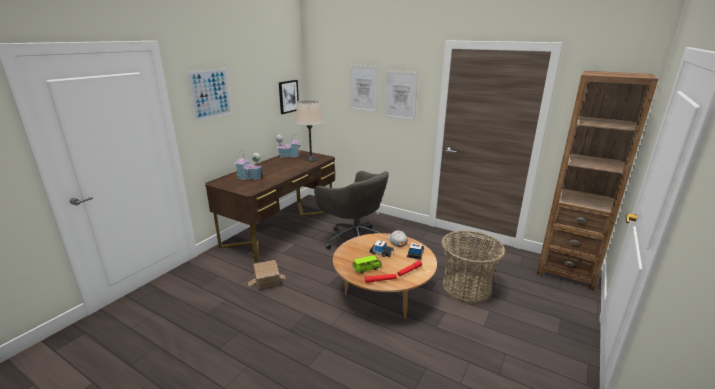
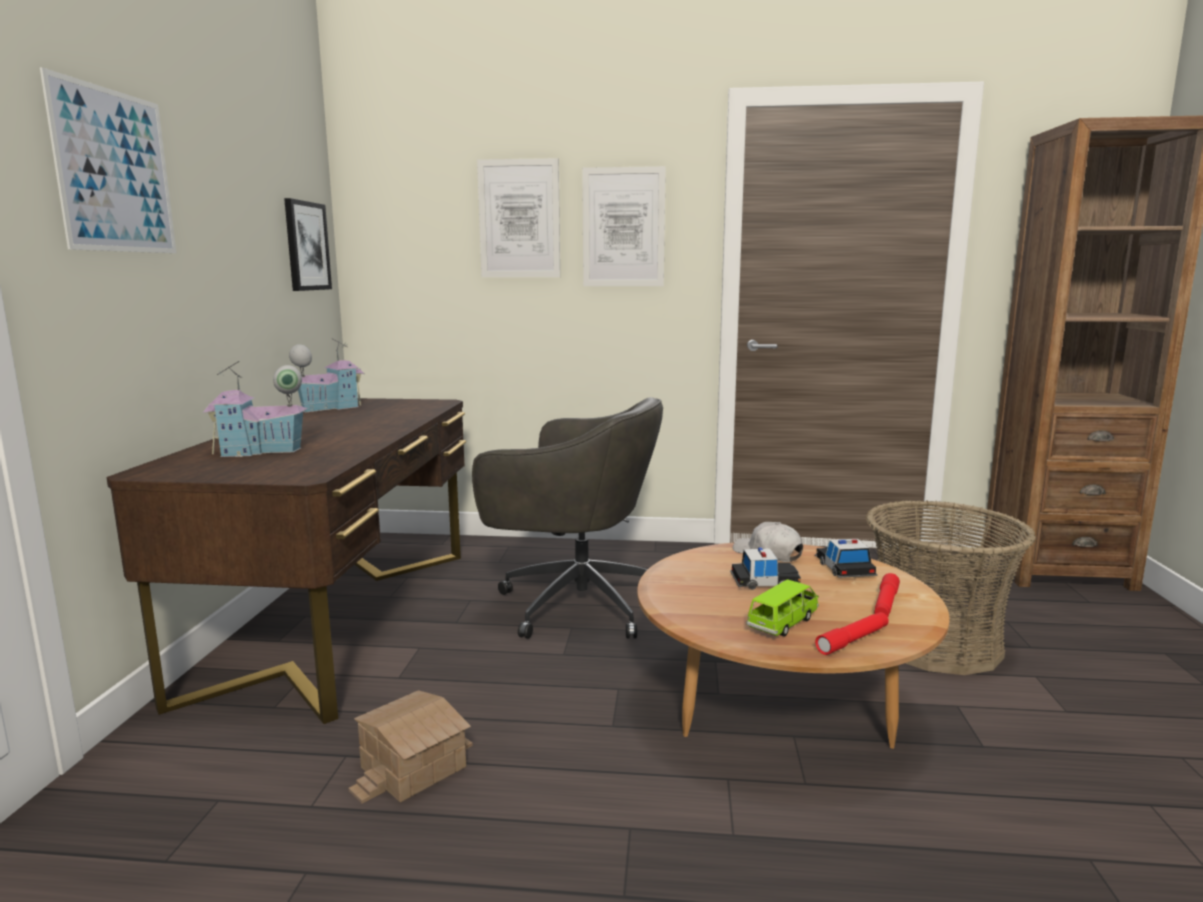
camera: 25 degrees left, 10 degrees down
(311, 159) = (402, 407): beige table lamp -> none

